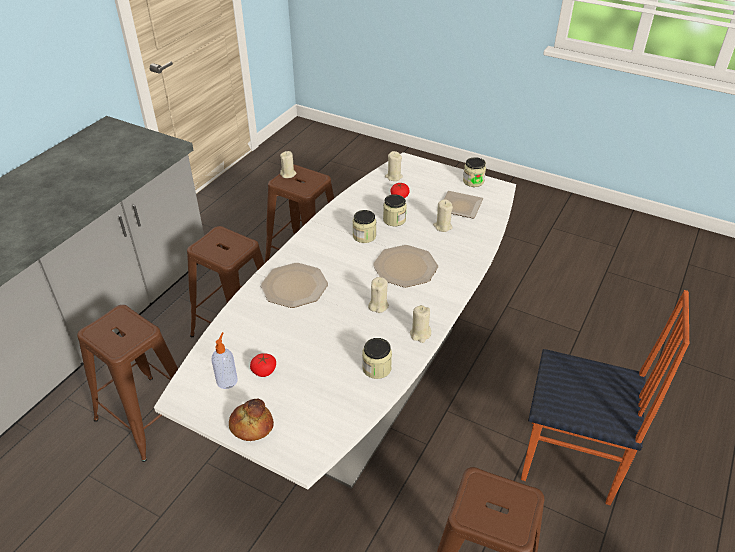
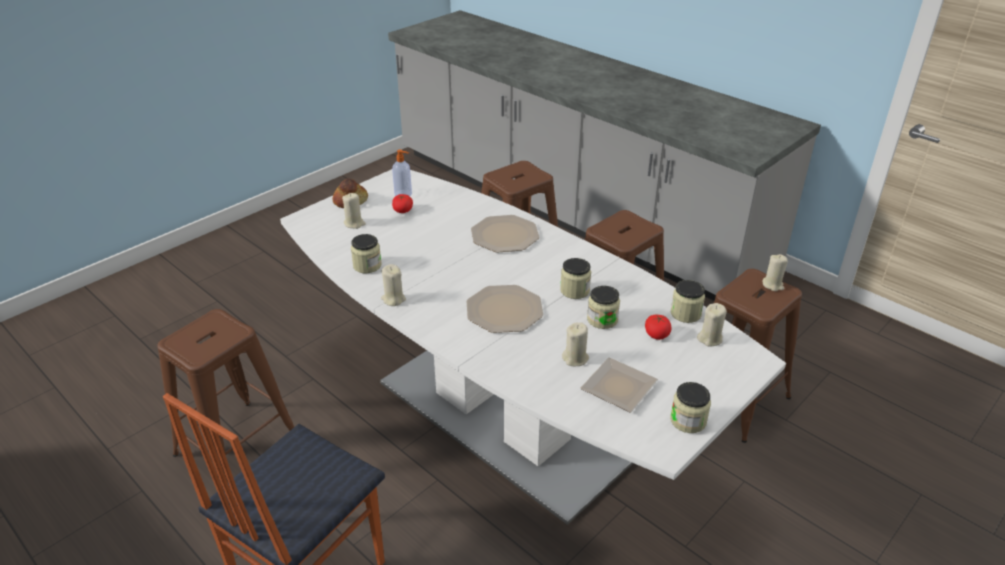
camera: 105 degrees right, 5 degrees down
(371, 187) = (685, 313): none -> jar
(378, 305) = (450, 280): beige candle -> beige candle (354, 223)

